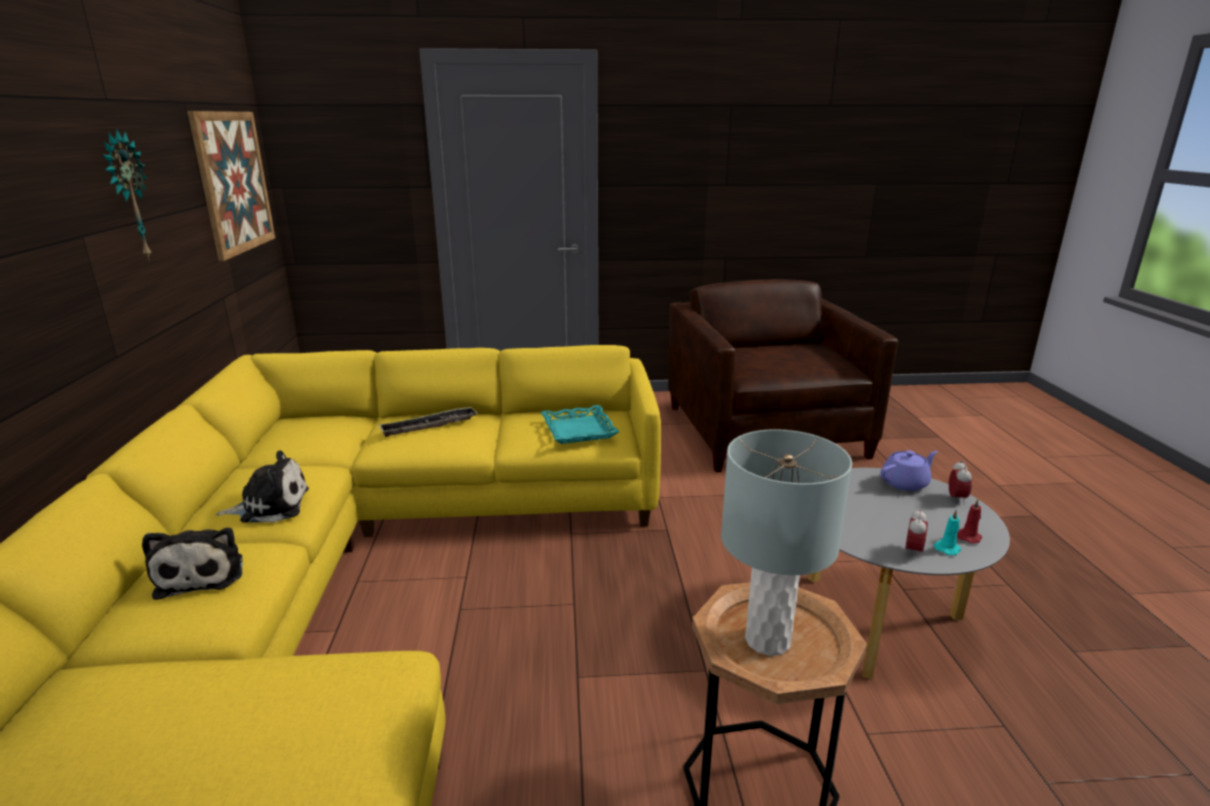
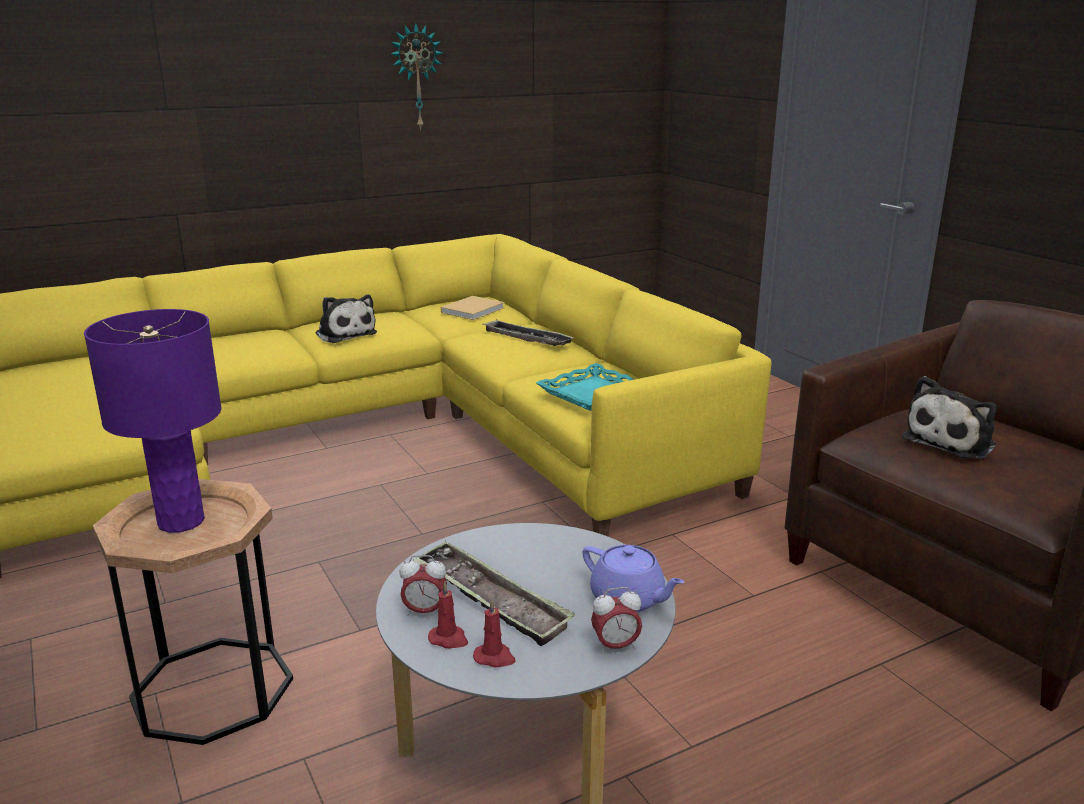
camera: 65 degrees right, 0 degrees up
(202, 574) = (248, 344): plush toy -> plush toy (952, 441)
(234, 182) = (586, 78): picture -> none
(317, 430) = (474, 310): none -> beige book
(768, 639) = (182, 522): grey table lamp -> purple table lamp
(900, 525) = (490, 600): none -> tray
(947, 548) = (449, 639): turquoise candle -> red candle

